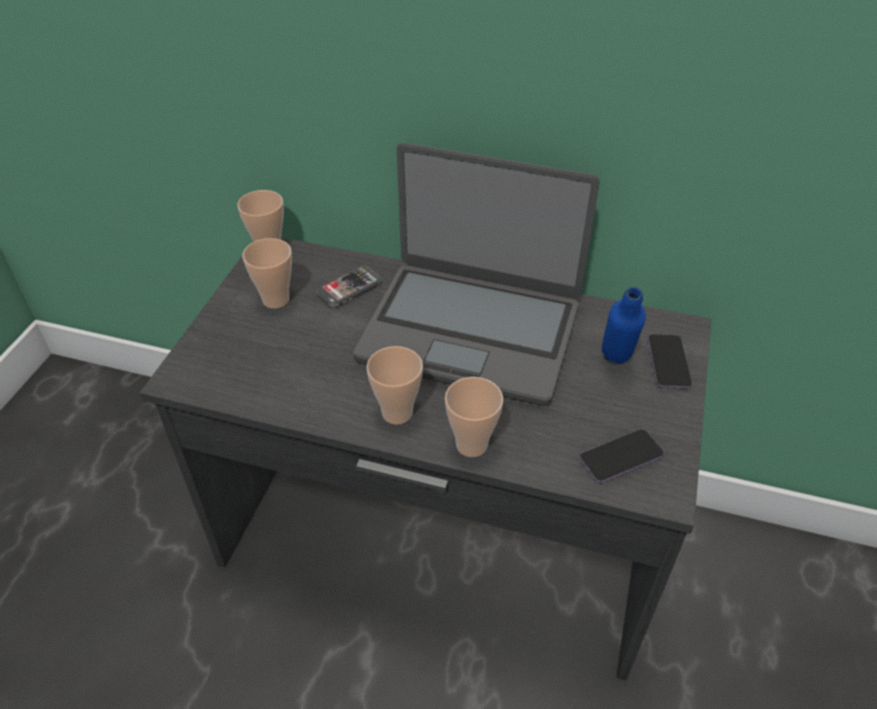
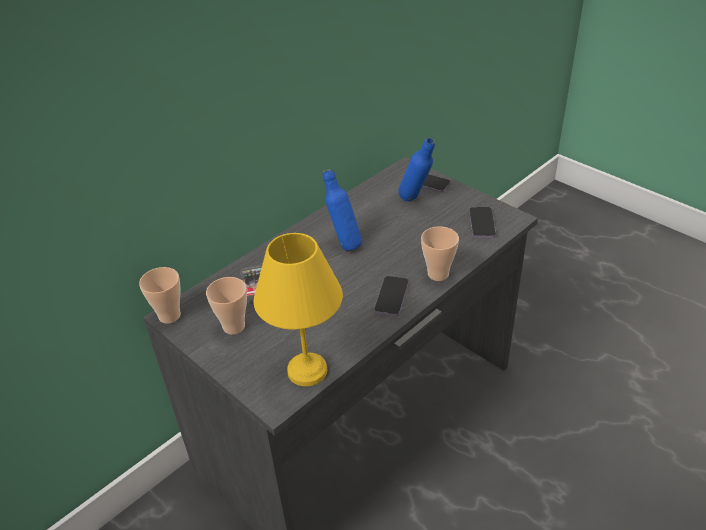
camera: 60 degrees left, 5 degrees down
(231, 384) = (306, 372): none -> yellow table lamp
(397, 413) = (391, 297): cup -> phone
(470, 331) = (344, 244): laptop -> blue bottle

